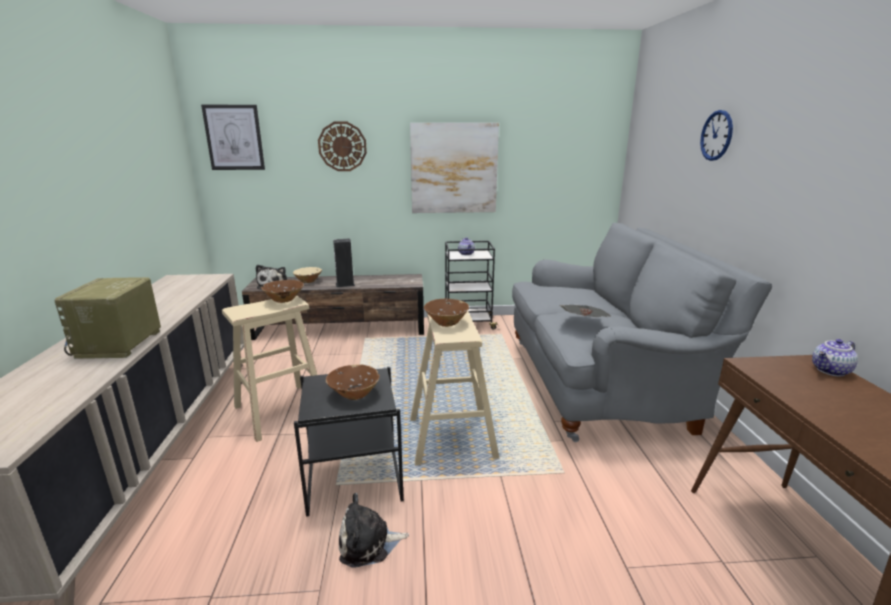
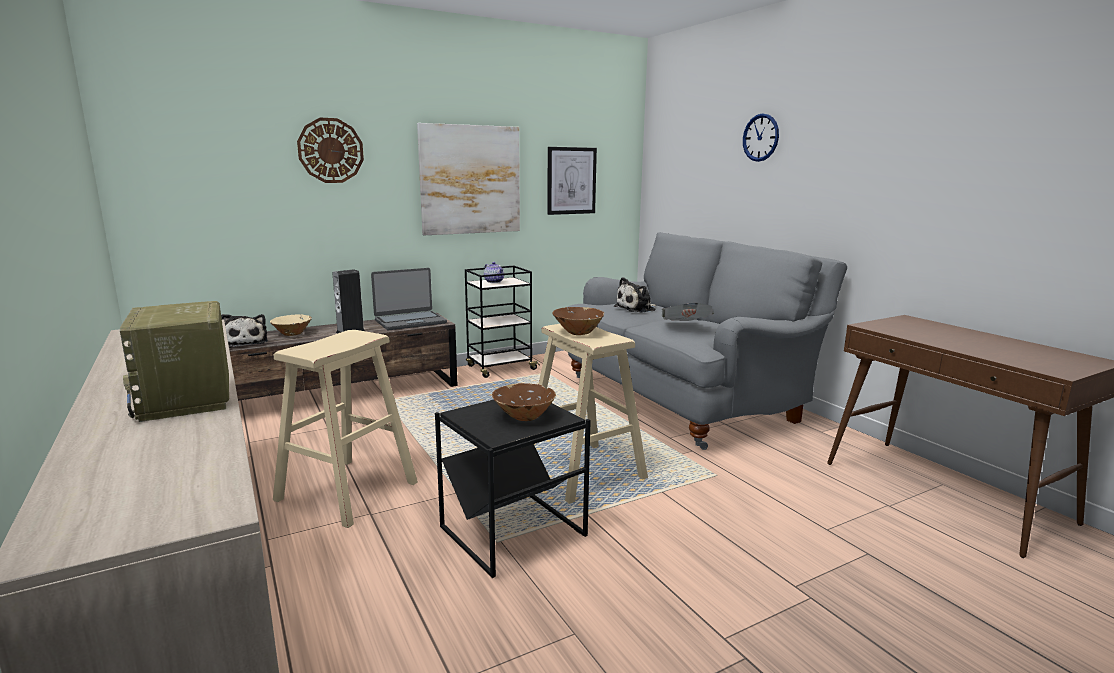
camera: 25 degrees left, 5 degrees down
(234, 137) = (169, 134): picture -> picture (571, 181)
(284, 300) = (350, 335): brown bowl -> none
(368, 543) = (586, 580): plush toy -> plush toy (637, 309)
(393, 280) = (410, 321): none -> laptop
(831, 371) = (924, 322): teapot -> none

